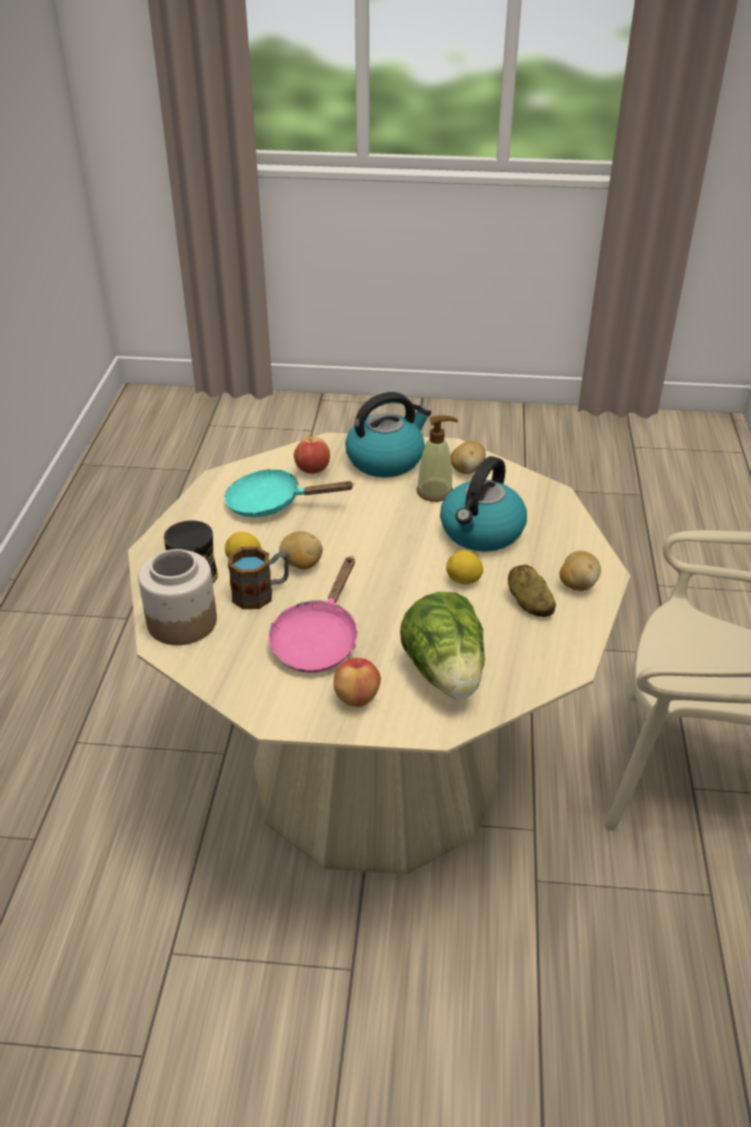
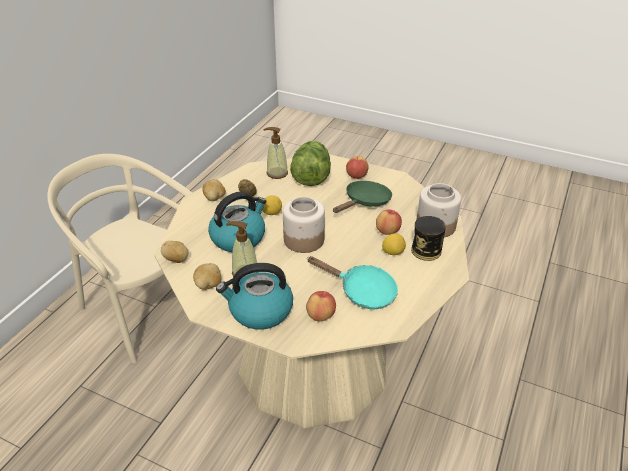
camera: 160 degrees left, 0 degrees up
(261, 593) = (387, 231): mug -> apple
(301, 564) = (358, 243): potato -> potato (176, 260)
(317, 640) = (365, 202): pink frying pan -> green frying pan
(385, 549) = (303, 240): none -> jar
(516, 664) = (277, 173): none -> soap dispenser

